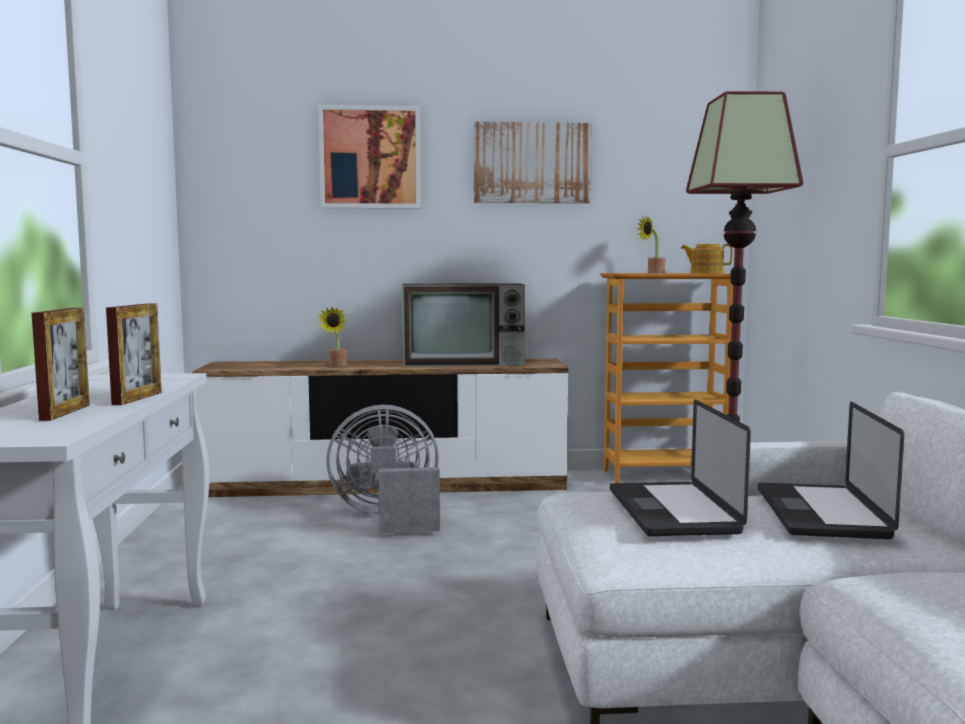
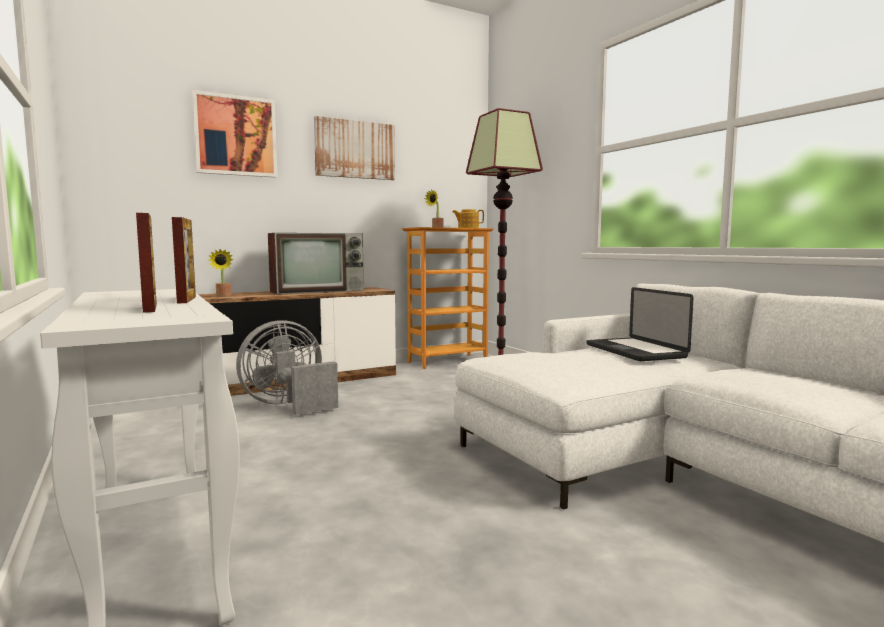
camera: 25 degrees left, 0 degrees up
(672, 511) = (560, 358): laptop -> none

